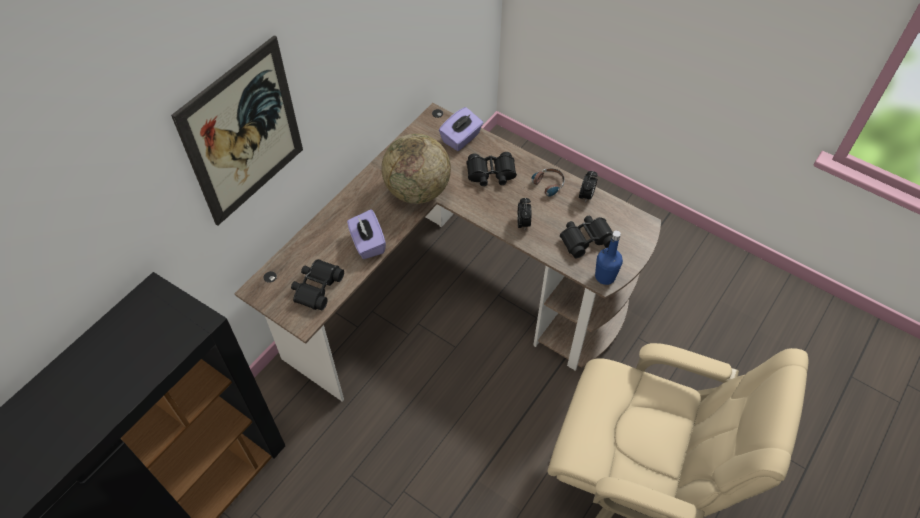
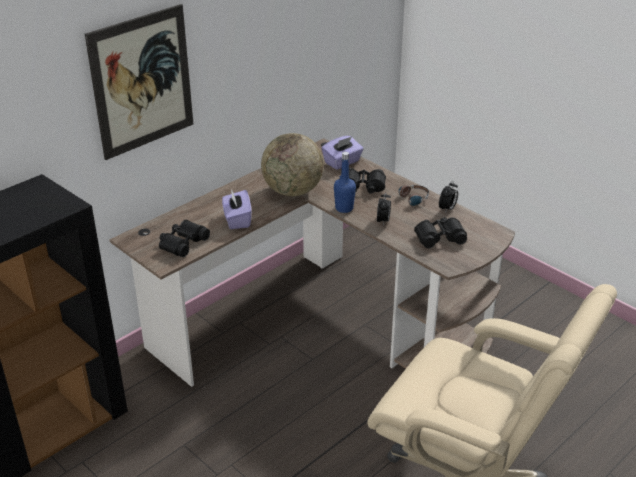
camera: 10 degrees right, 20 degrees down
(605, 276) = (451, 263): blue bottle -> blue bottle (344, 208)

